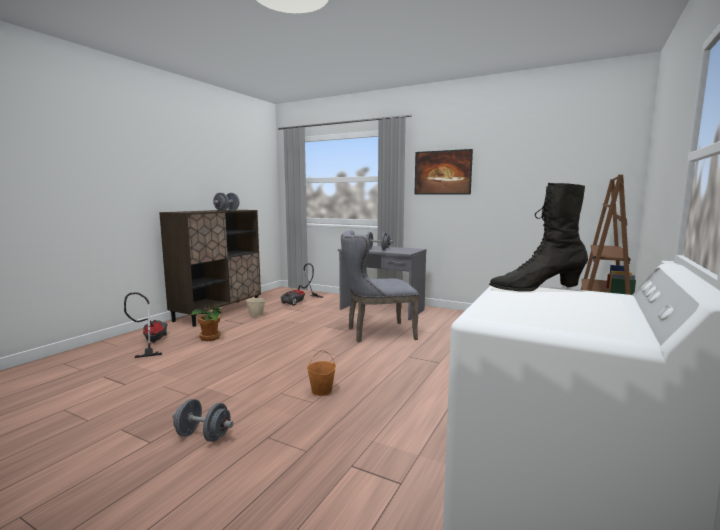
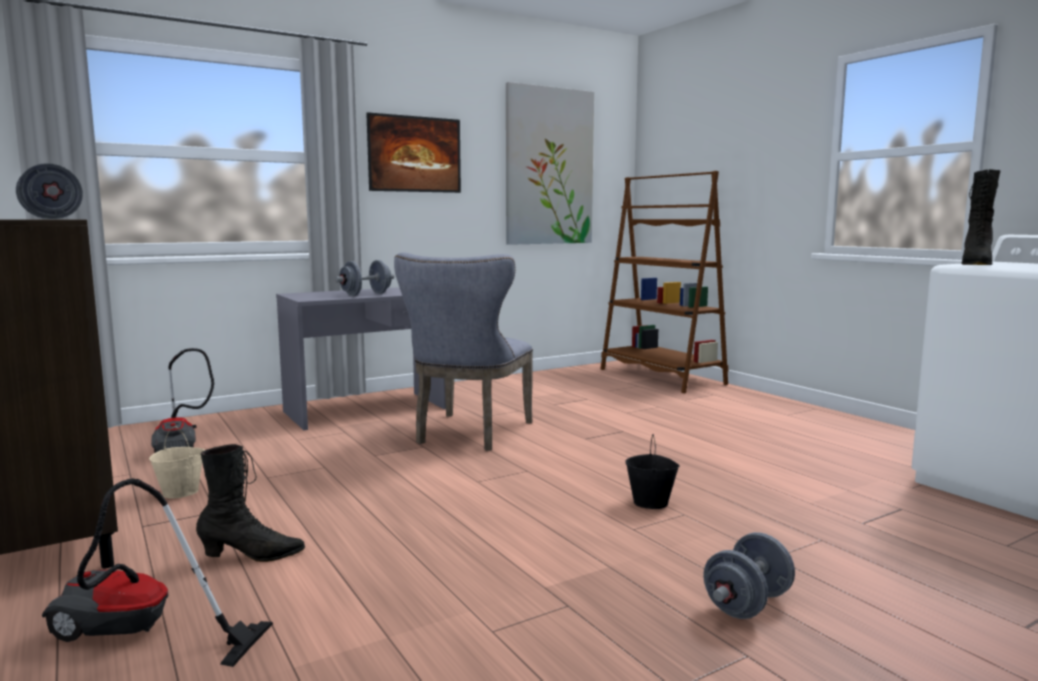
camera: 60 degrees left, 0 degrees up
(210, 338) = (252, 556): potted plant -> black boot
(321, 391) = (651, 503): orange bucket -> black bucket
(546, 174) = (549, 167): none -> picture

